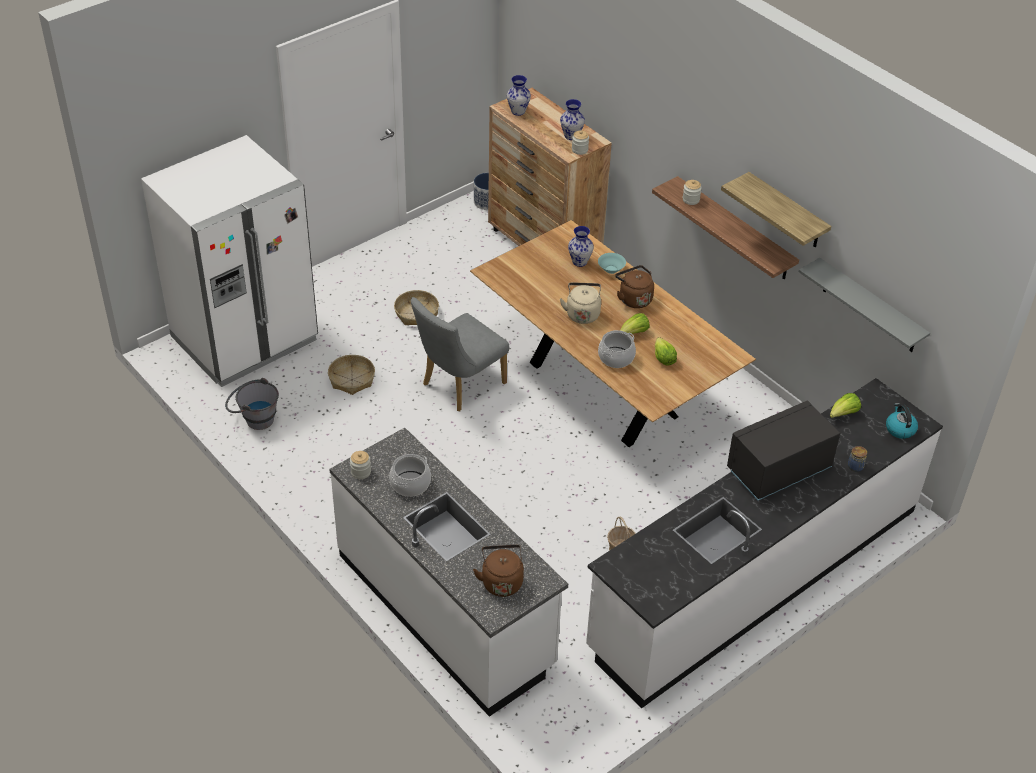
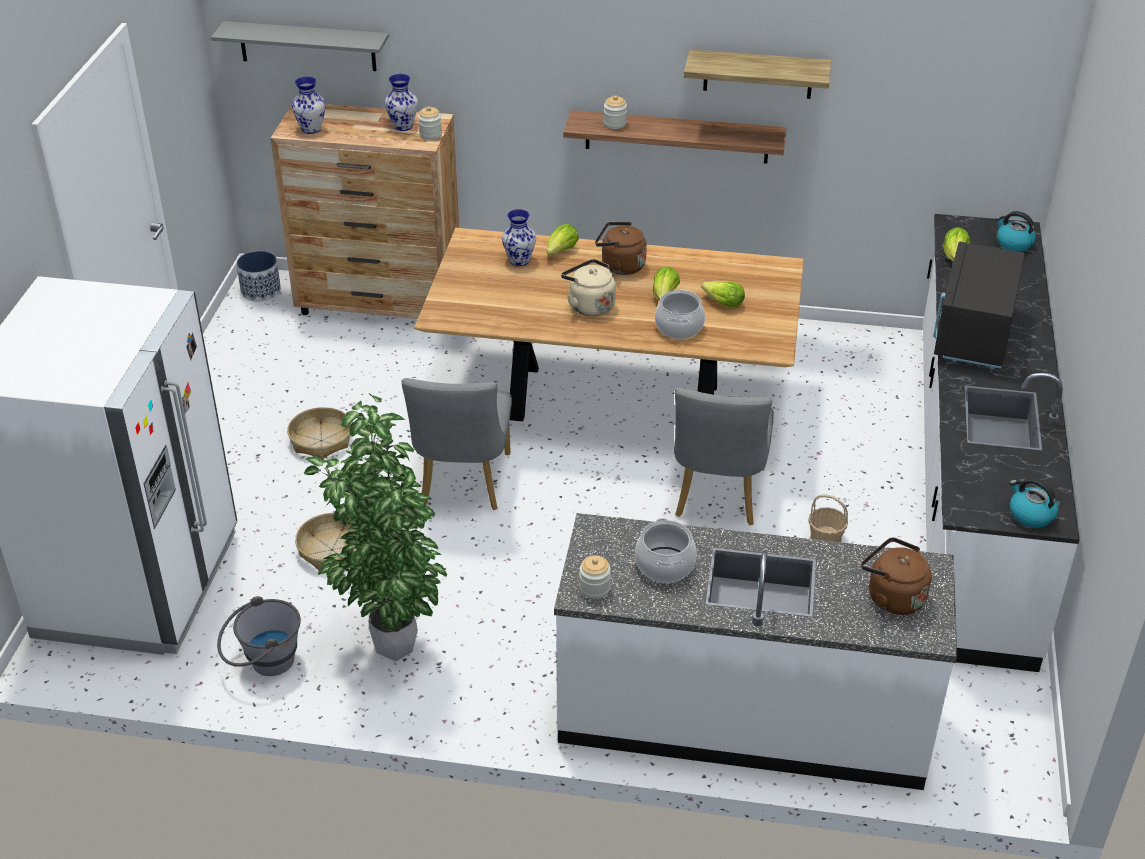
camera: 40 degrees left, 5 degrees down
(319, 451) = (389, 647): none -> potted plant
(589, 484) = (717, 498): none -> grey chair
(611, 269) = (561, 251): turquoise bowl -> lettuce
(646, 593) = (1030, 515): none -> kettle
(856, 467) = (1027, 294): jar -> none
(870, 307) = (903, 134): grey shelf -> grey shelf (307, 46)

